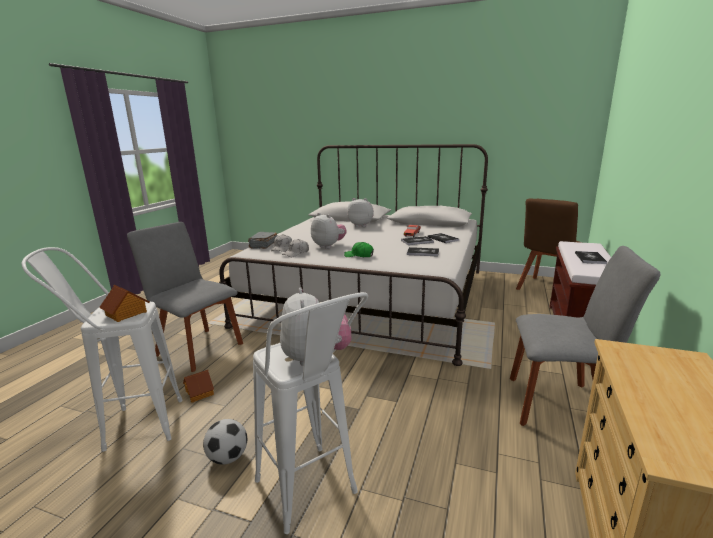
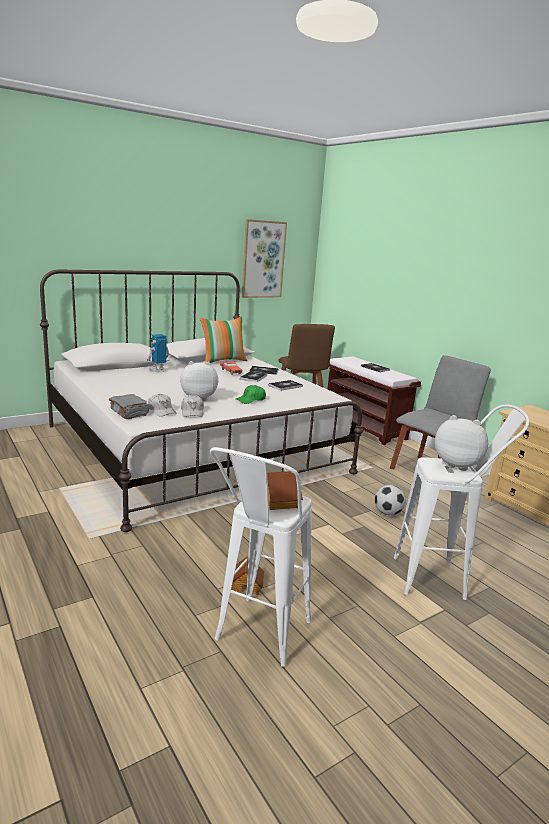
camera: 55 degrees left, 0 degrees up
(197, 348) = (144, 561): grey chair -> none
(228, 458) = (366, 598): football -> football (387, 513)
(361, 225) = (158, 370): plush toy -> toy robot
(432, 226) = (223, 361): none -> pillow
(524, 130) = (263, 259): none -> picture

